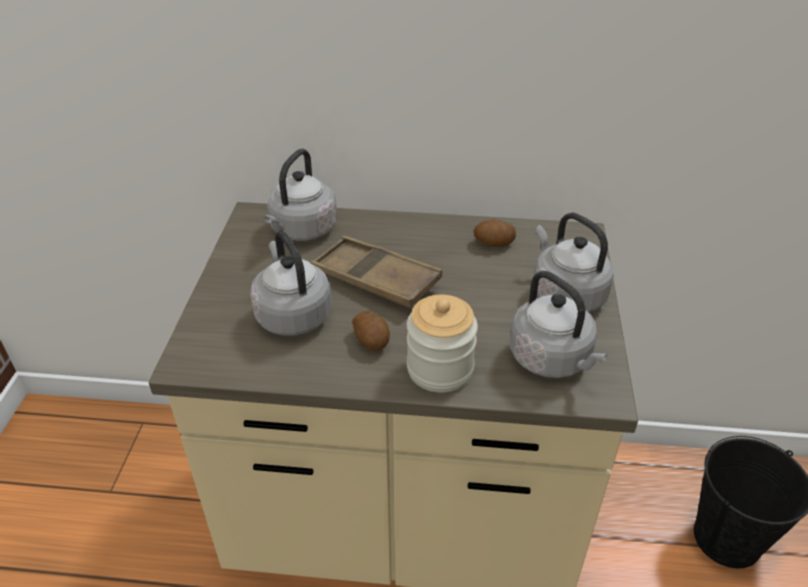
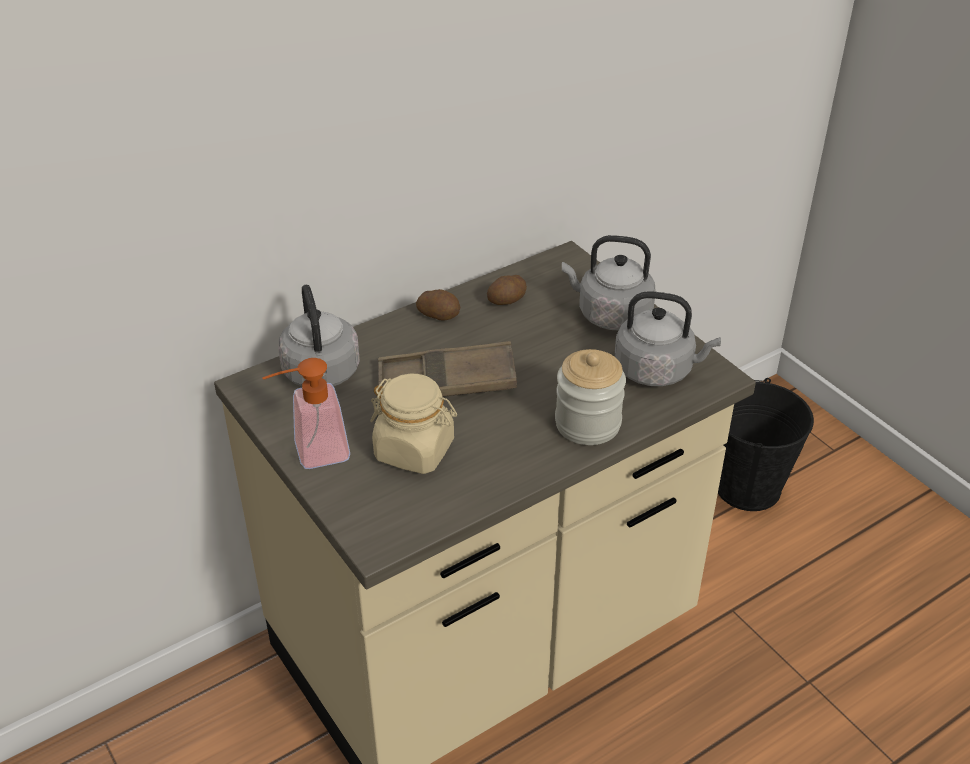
camera: 40 degrees left, 0 degrees up
(228, 278) = (311, 453): none -> soap dispenser
(292, 314) = (415, 450): grey kettle -> beige jar
(372, 340) = (509, 433): potato -> potato (439, 314)

